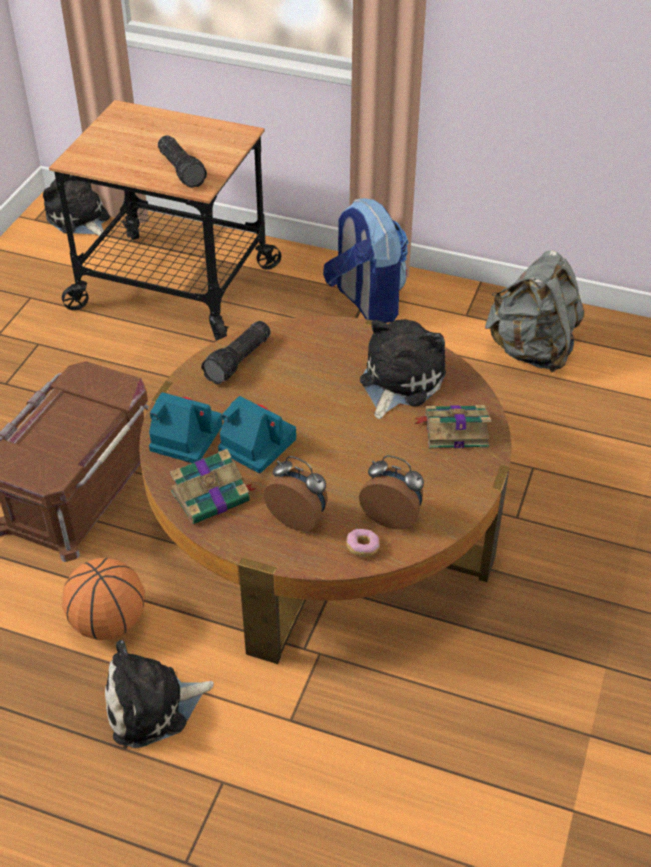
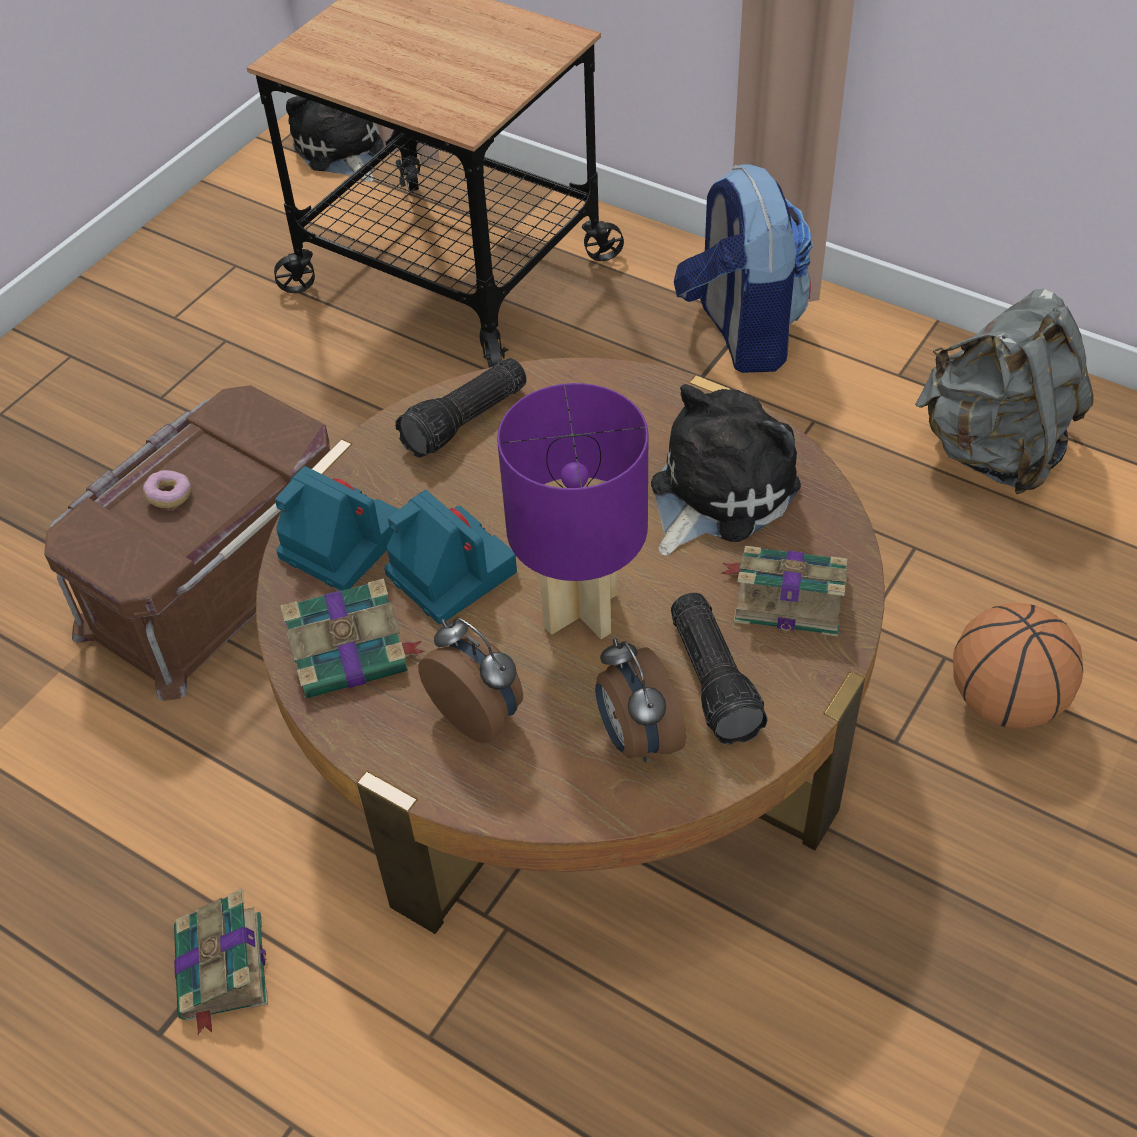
camera: 15 degrees right, 5 degrees up
(109, 623) = (197, 814): basketball -> basketball (1005, 702)
(152, 706) = (222, 969): plush toy -> book
(182, 170) = (449, 91): flashlight -> flashlight (716, 680)
(340, 454) = (581, 609): none -> purple table lamp
(362, 547) = (569, 788): donut -> donut (169, 496)
(392, 516) = (636, 738): alarm clock -> alarm clock turned 150 degrees counterclockwise

